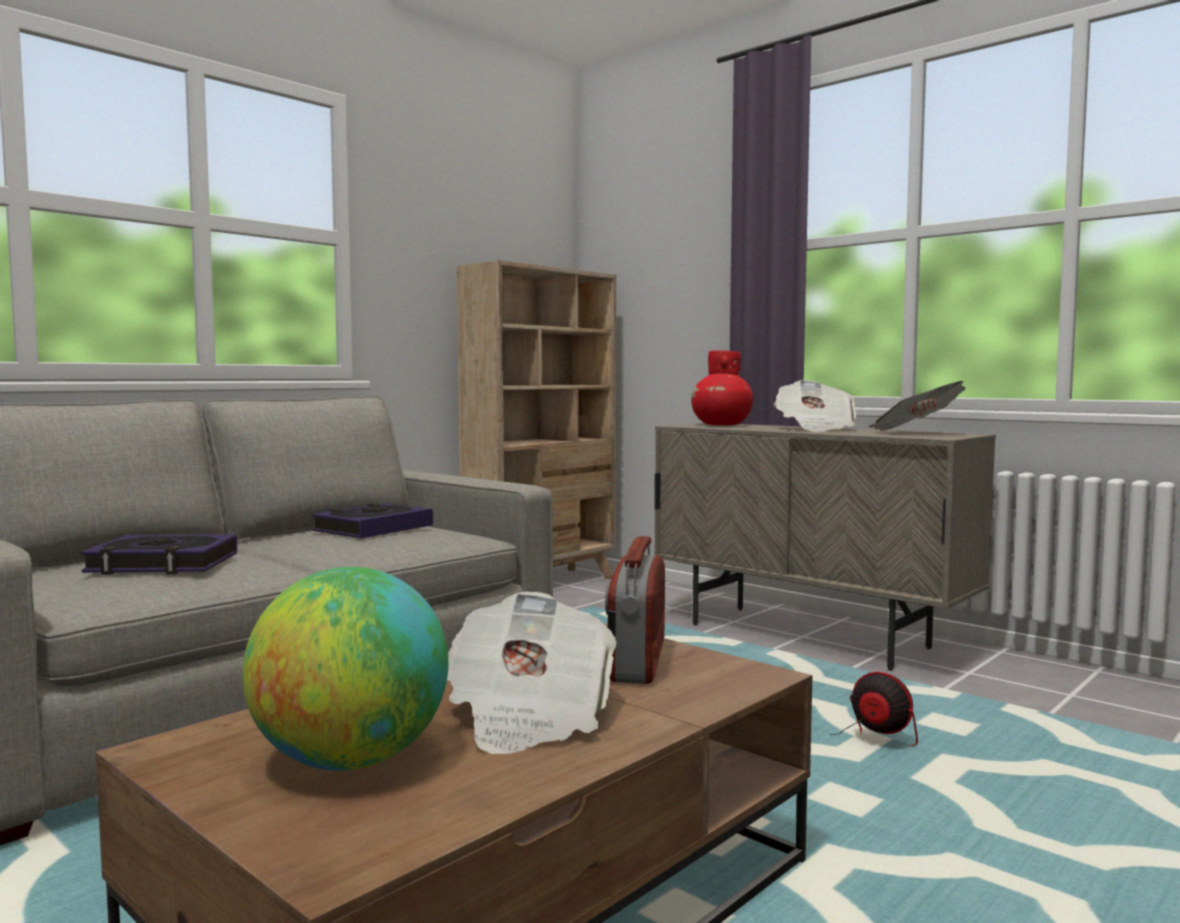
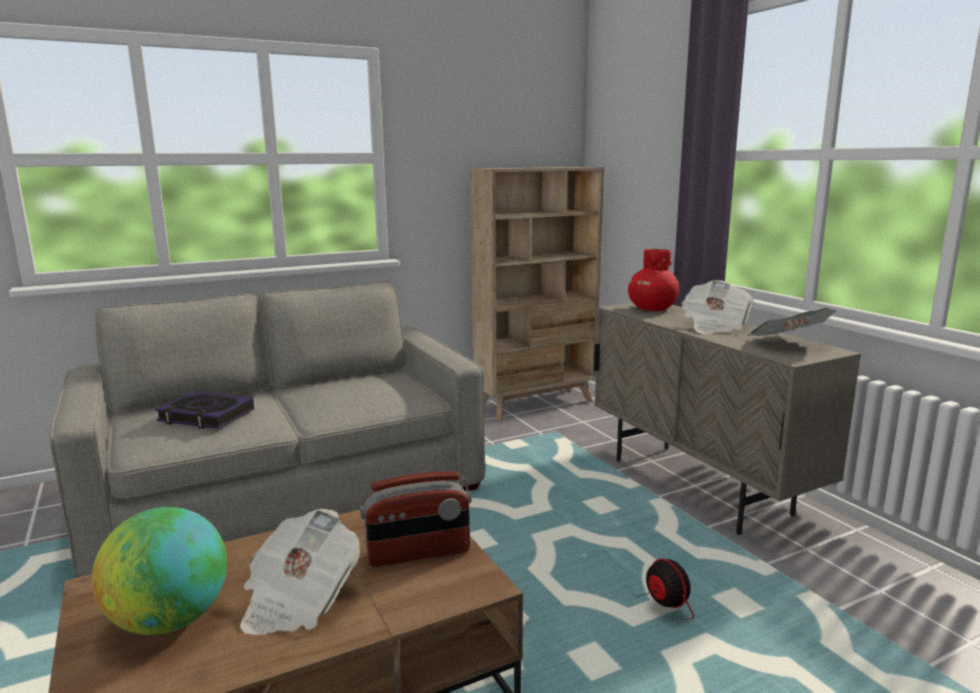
camera: 20 degrees right, 10 degrees up
(373, 529) = (361, 386): book -> none
(636, 661) = (418, 553): radio -> radio turned 135 degrees counterclockwise

